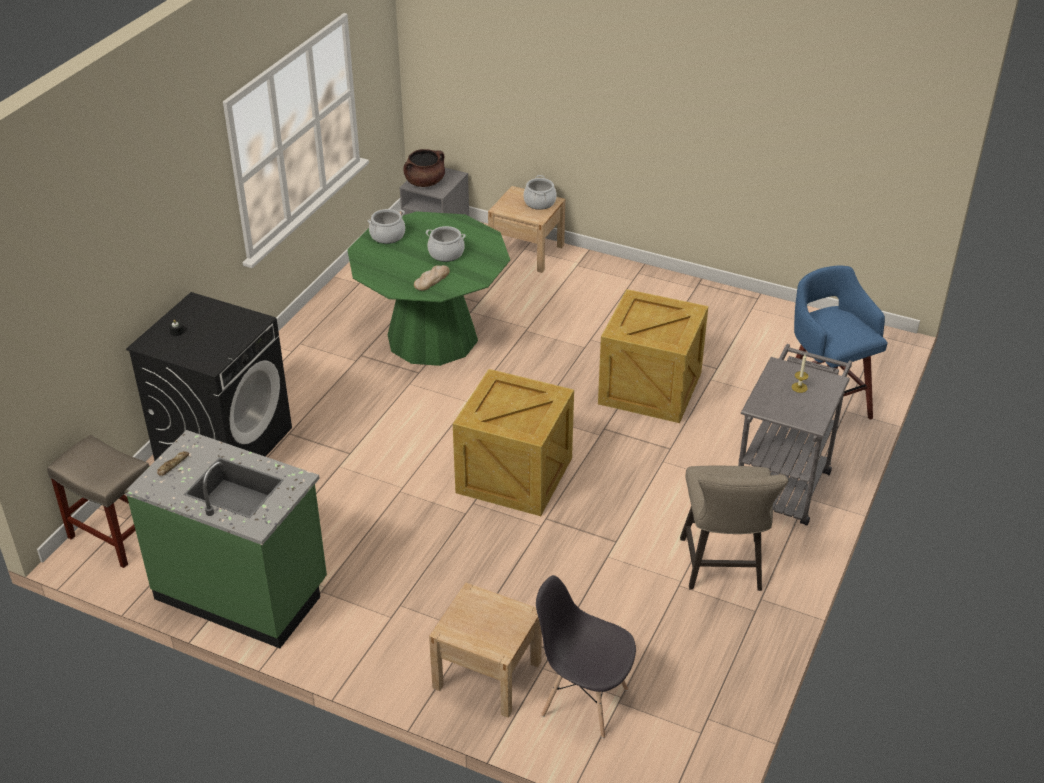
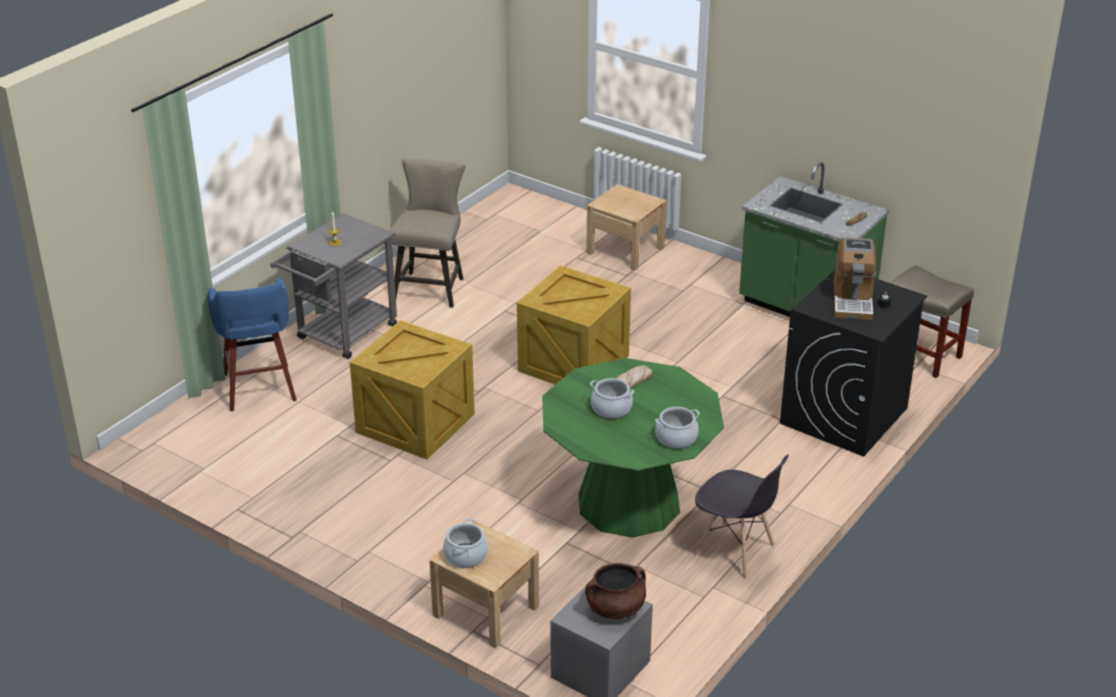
camera: 170 degrees left, 5 degrees down
(209, 333) = (852, 300): none -> coffee machine
(583, 701) = (564, 233): grey chair -> grey chair (735, 551)

